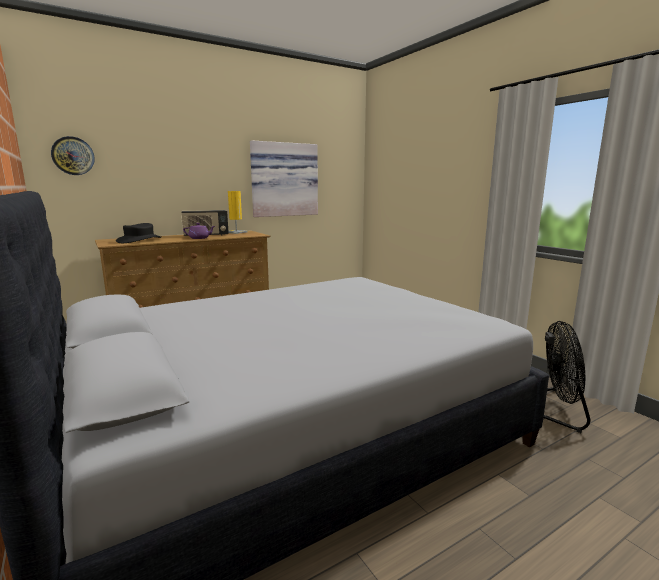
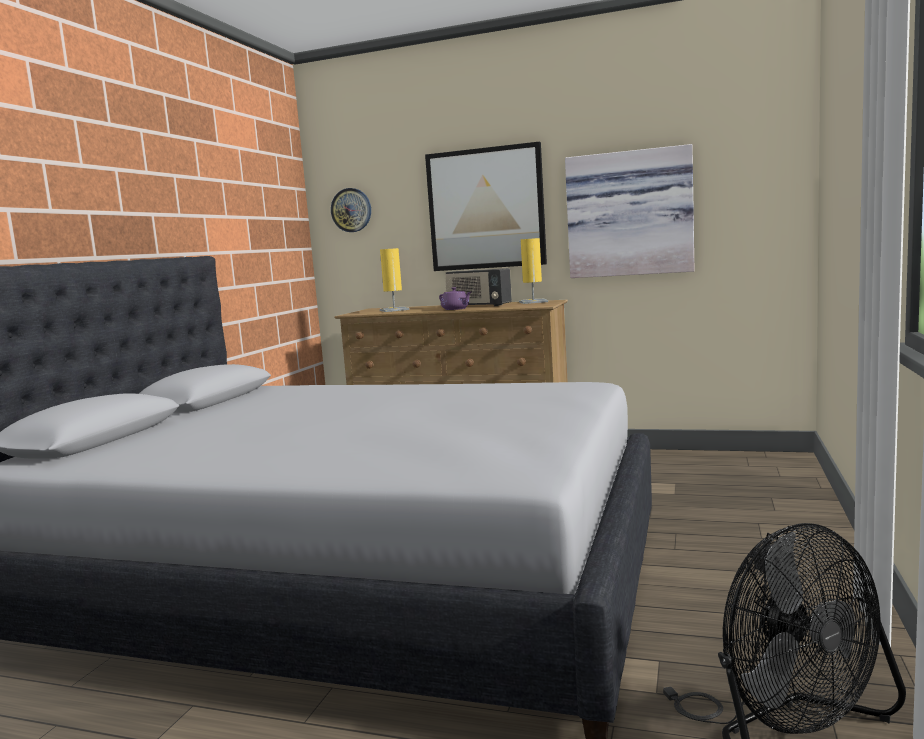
camera: 50 degrees right, 5 degrees down
(139, 240) = (394, 310): black hat -> yellow table lamp
(195, 167) = (486, 209): none -> picture

